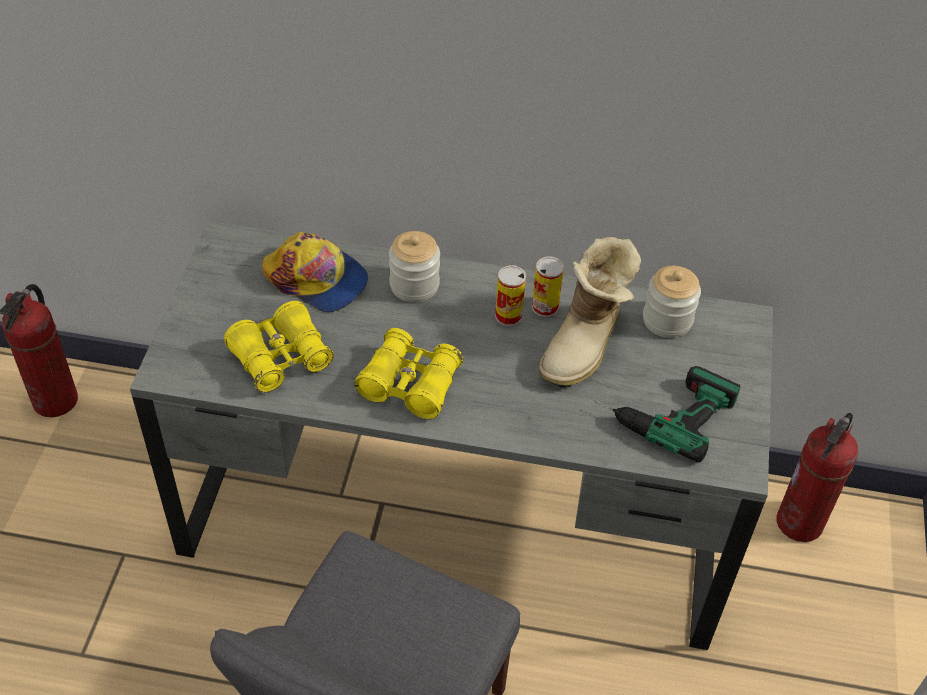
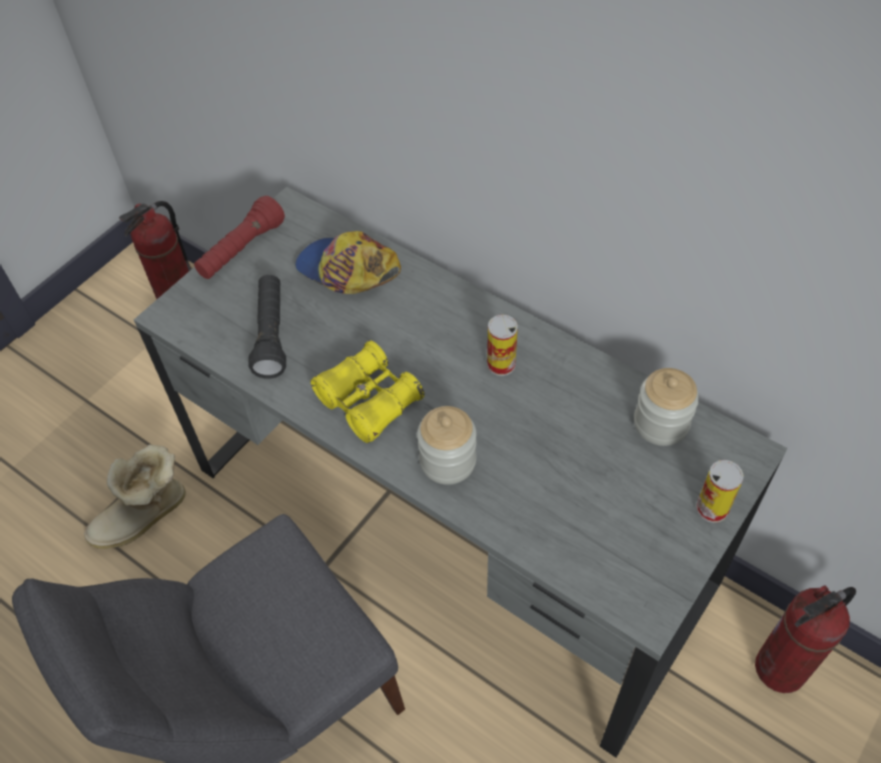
camera: 30 degrees right, 5 degrees up
(200, 291) = (241, 250): none -> red flashlight
(281, 358) = (271, 335): yellow binoculars -> black flashlight
(317, 279) = (346, 270): cap -> cap turned 150 degrees clockwise
(414, 285) = (430, 304): jar -> jar (448, 461)
(545, 307) = (542, 367): can -> can (712, 508)
(586, 345) = (561, 421): boot -> boot (144, 518)
(663, 409) = (602, 517): power drill -> none

